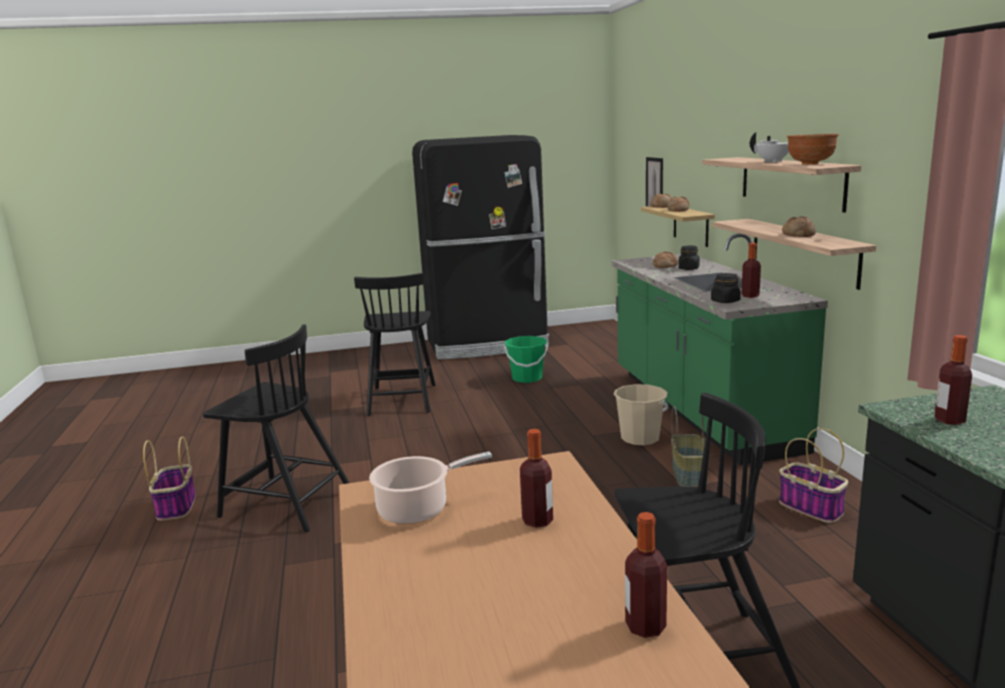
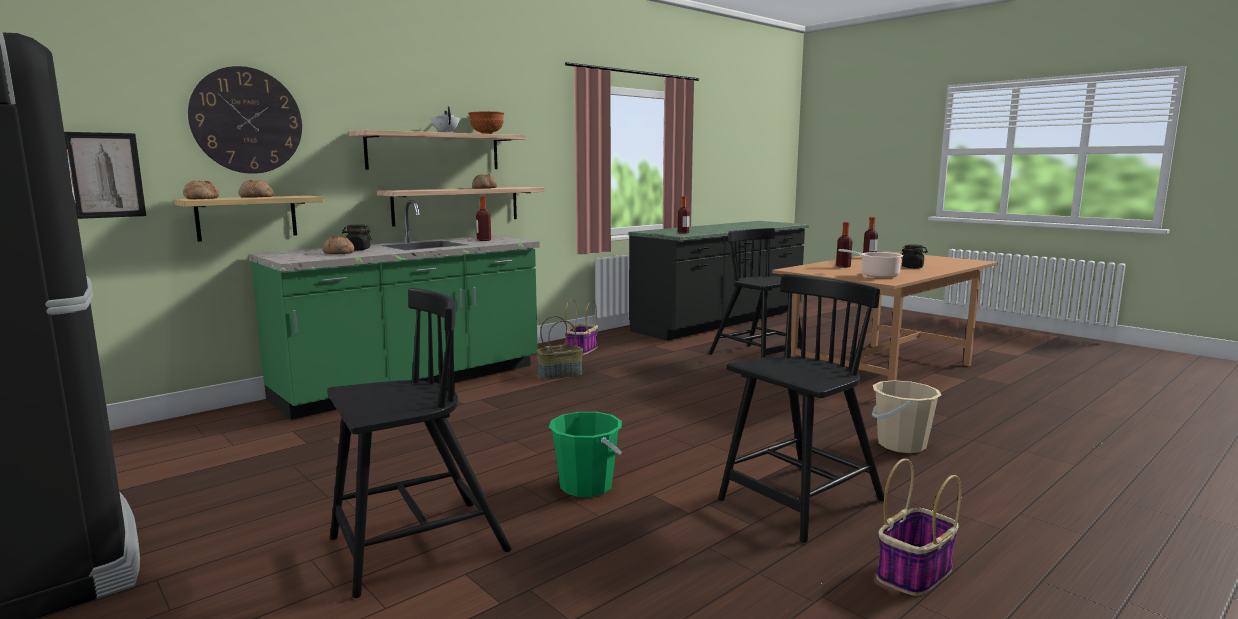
camera: 120 degrees left, 5 degrees down
(285, 504) = (800, 502): black chair -> black chair turned 60 degrees clockwise
(527, 378) = (296, 473): green bucket -> green bucket (586, 486)
(640, 438) = (496, 393): beige bucket -> beige bucket (901, 445)
(696, 148) = (247, 120): none -> wall clock
(725, 301) = (505, 242): black jar -> black jar (912, 267)

